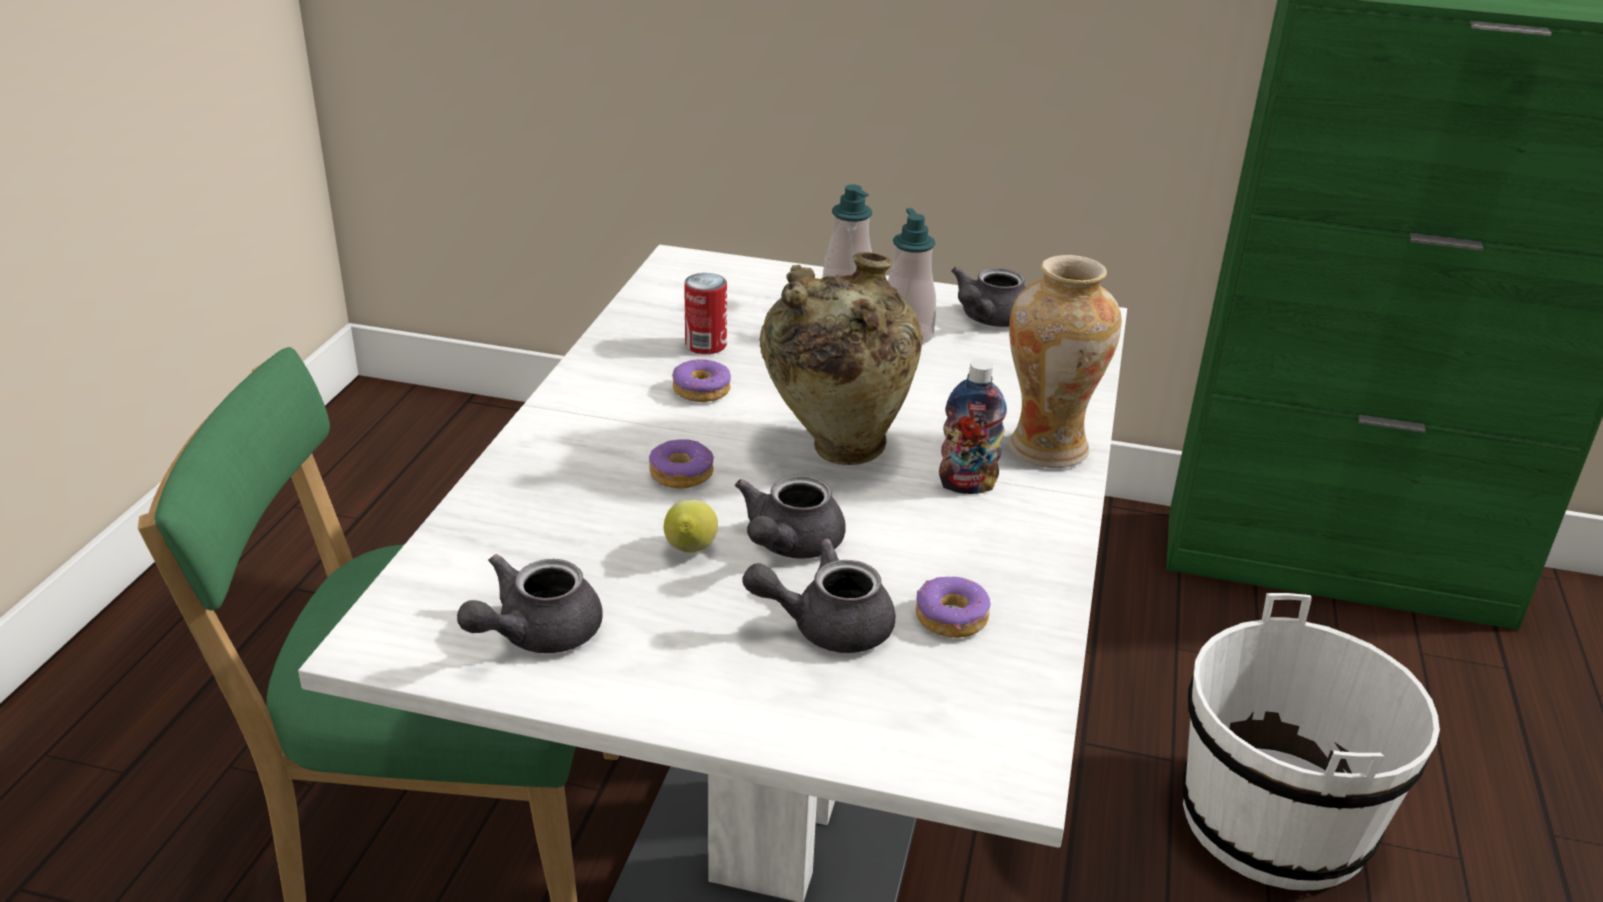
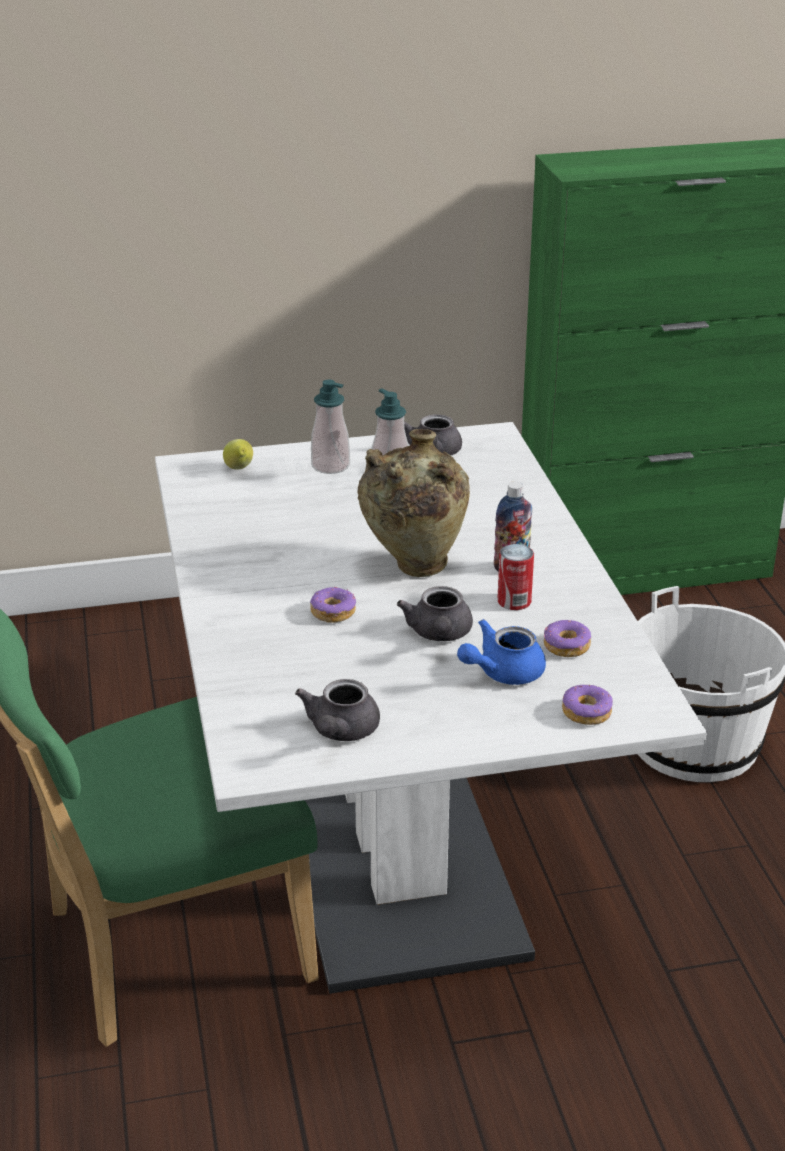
camera: 25 degrees left, 0 degrees up
(690, 552) = (384, 657): lemon -> lemon (239, 469)
(702, 390) = (292, 554): donut -> donut (587, 712)
(705, 345) = (264, 522): can -> can (514, 601)
(826, 625) = (502, 672): grey teapot -> blue teapot
(1047, 448) = (538, 530): vase -> none

